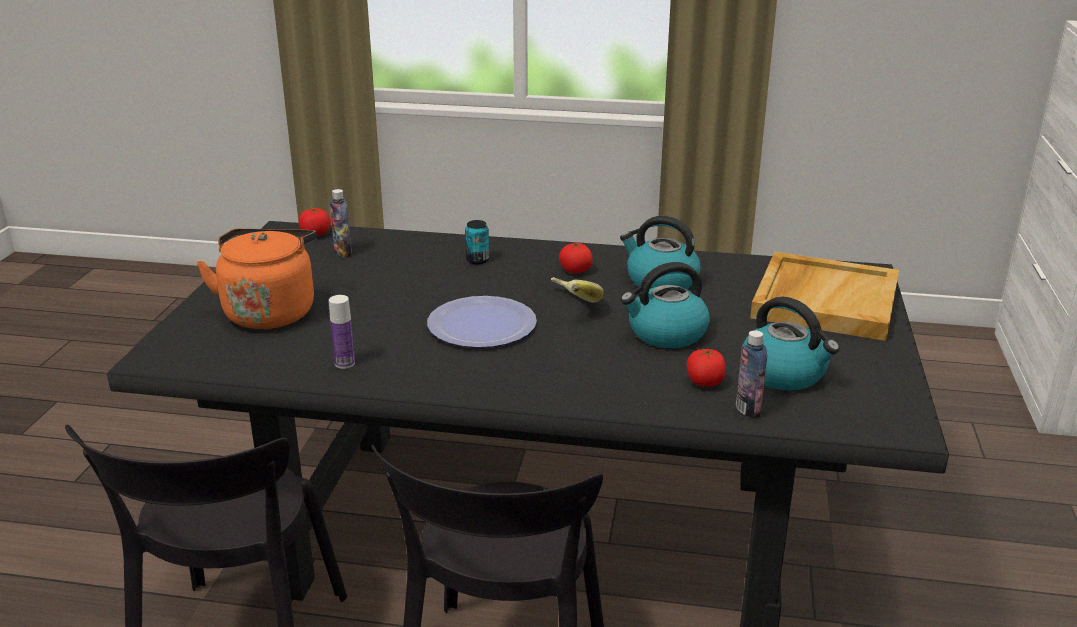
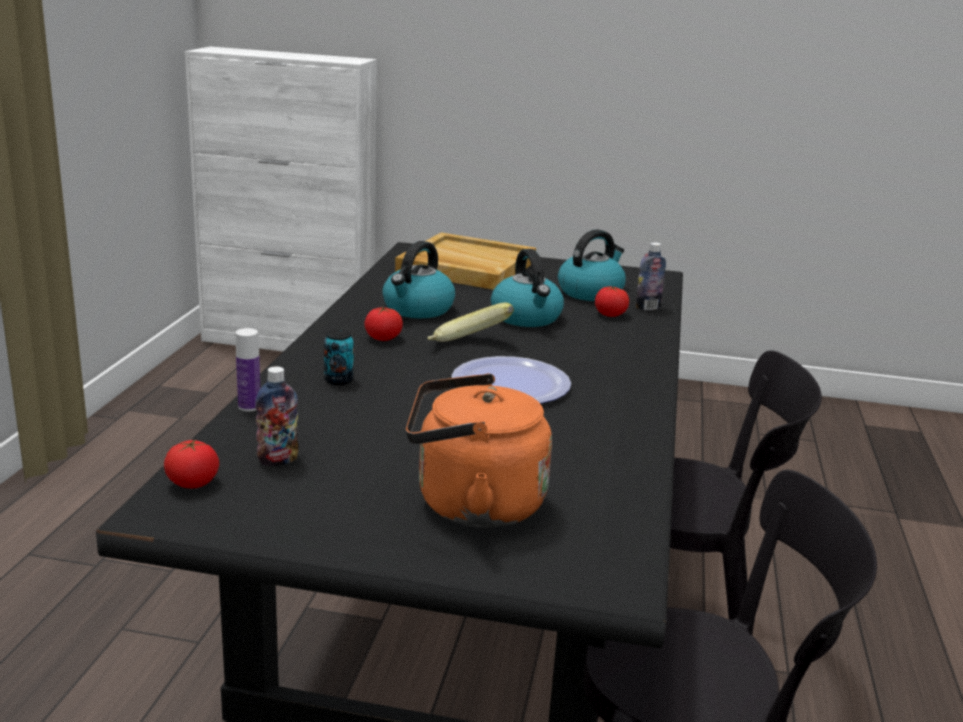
camera: 90 degrees left, 5 degrees down
(345, 363) = (607, 452): bottle -> bottle (249, 406)

